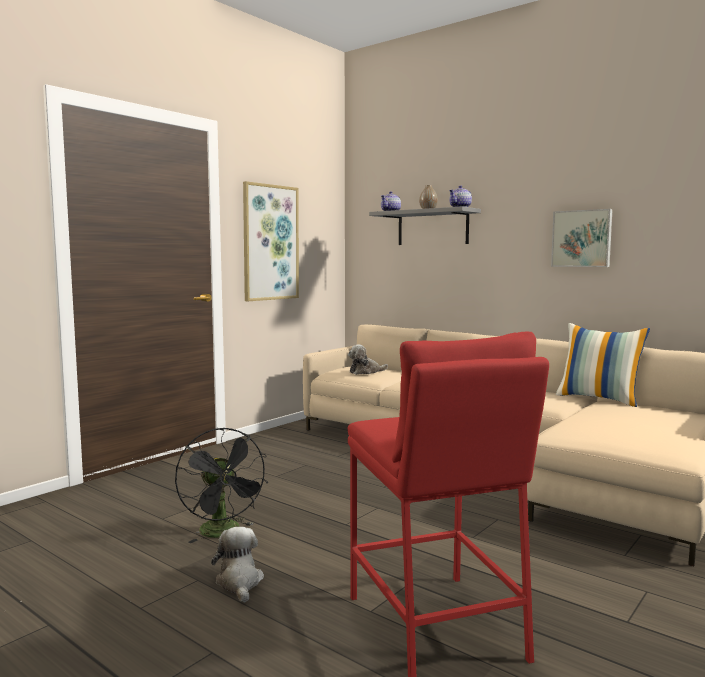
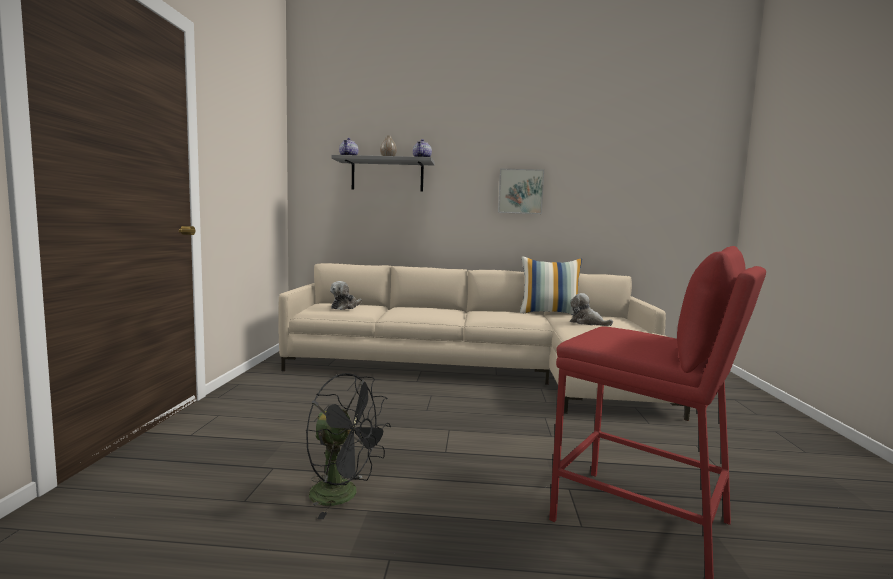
camera: 35 degrees left, 0 degrees up
(239, 582) = (436, 544): plush toy -> plush toy (587, 323)
(270, 242) = (238, 175): picture -> none

